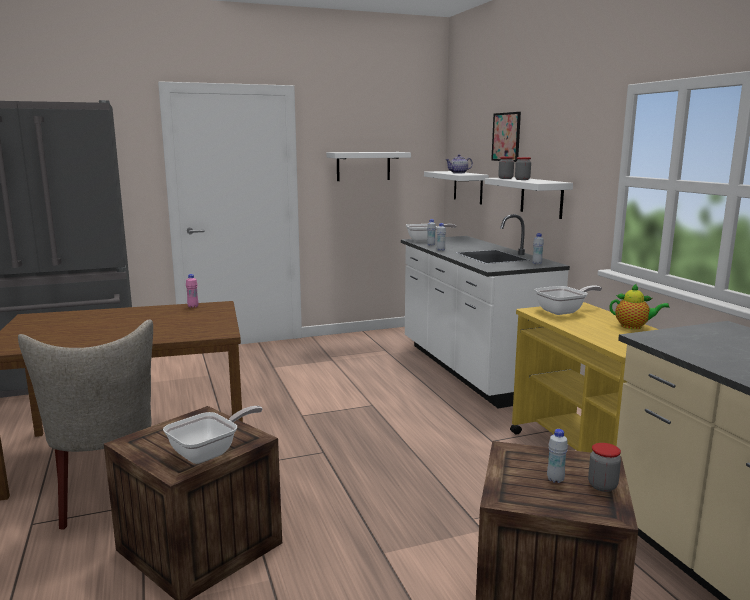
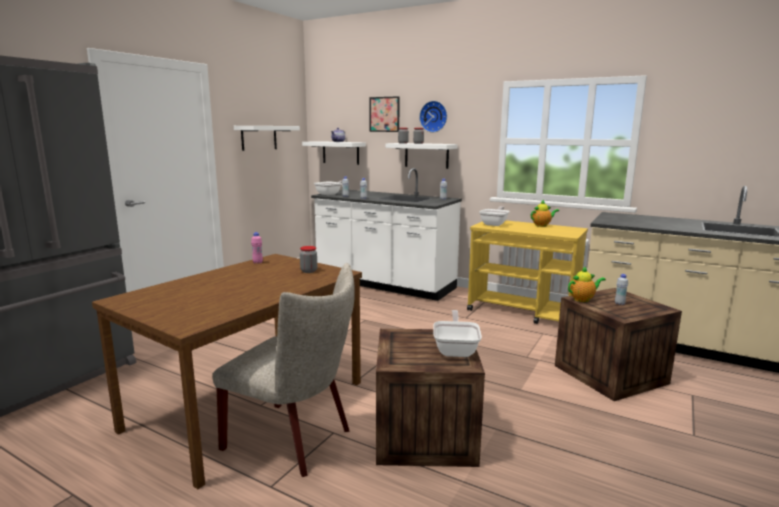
camera: 40 degrees left, 0 degrees up
(514, 454) = (583, 299): none -> teapot
(551, 140) = (434, 116): none -> wall clock
(602, 486) = (637, 300): jar -> jar (309, 271)

